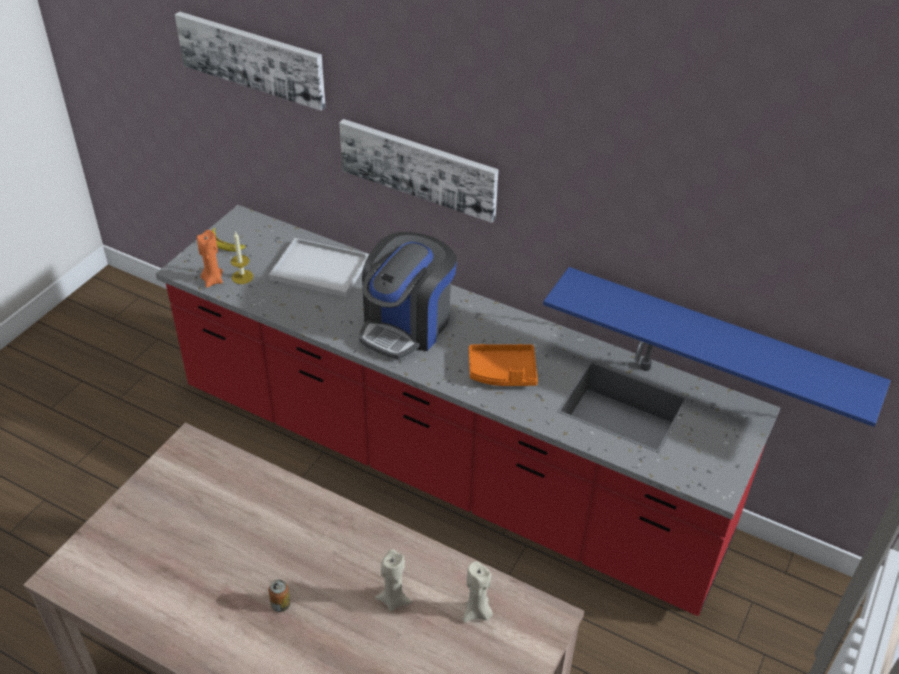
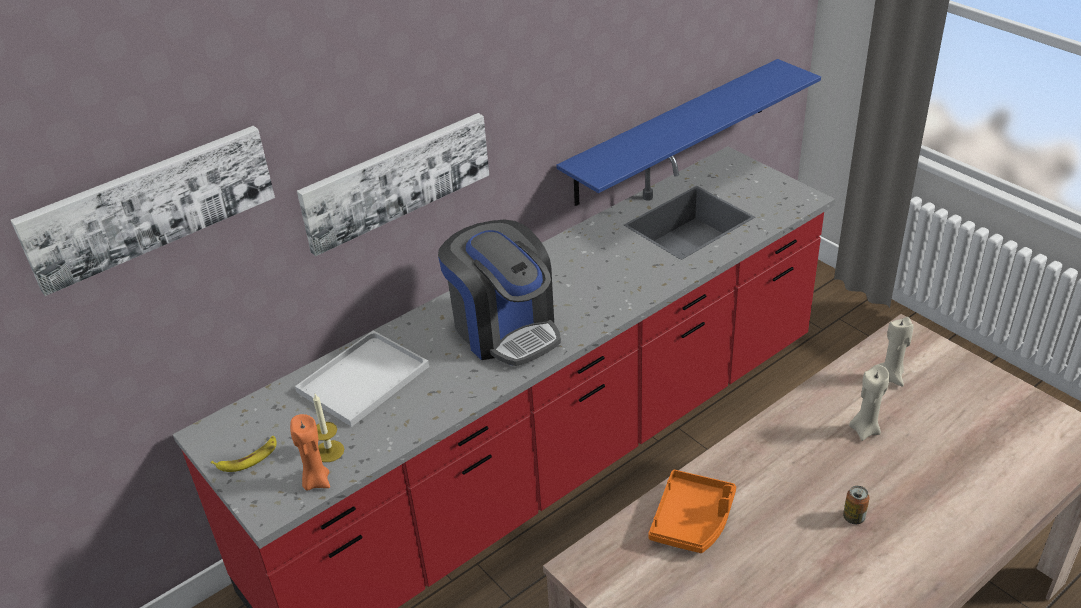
camera: 65 degrees left, 5 degrees down
(502, 372) = (613, 280): orange tray -> orange tray (692, 520)

